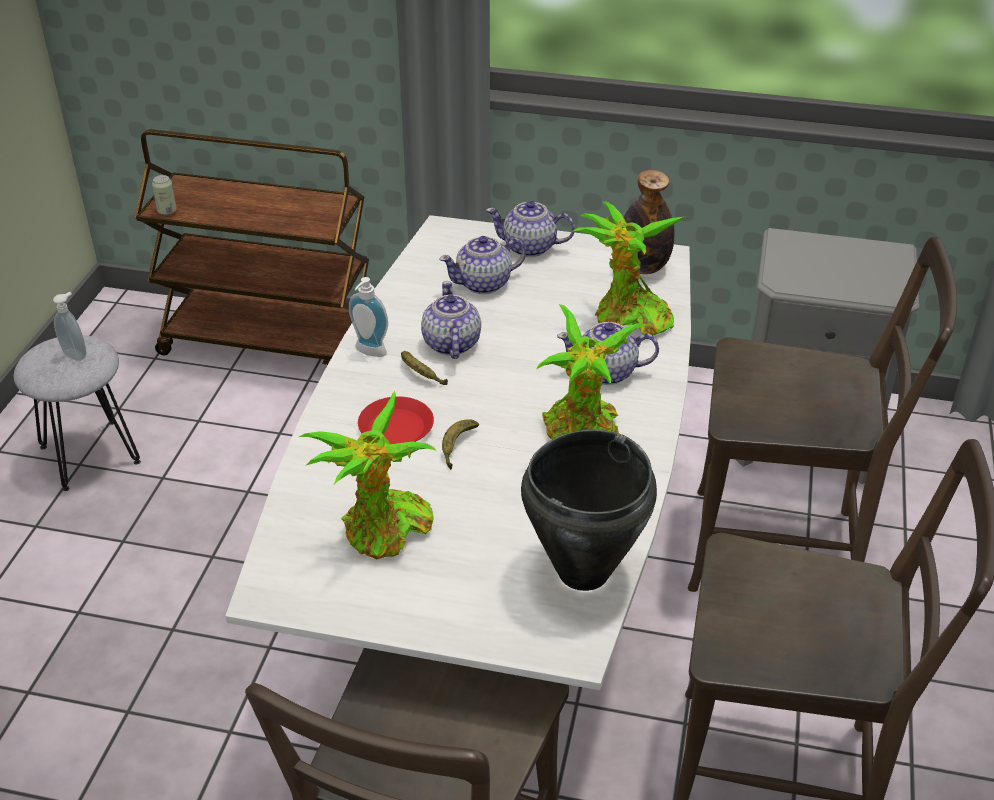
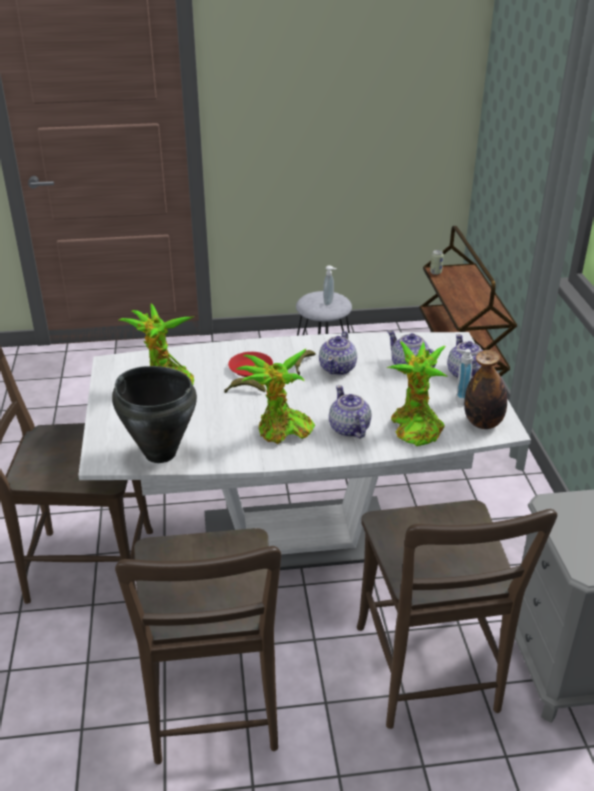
camera: 70 degrees right, 5 degrees down
(368, 352) = (311, 344): soap dispenser -> soap dispenser (458, 399)
(451, 344) = (338, 368): teapot -> teapot turned 135 degrees clockwise

